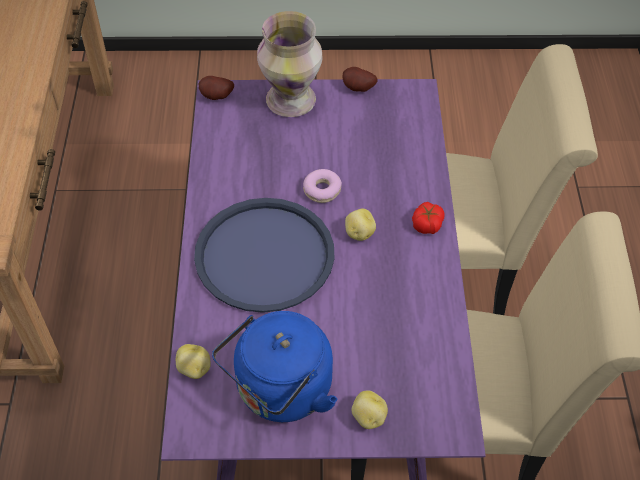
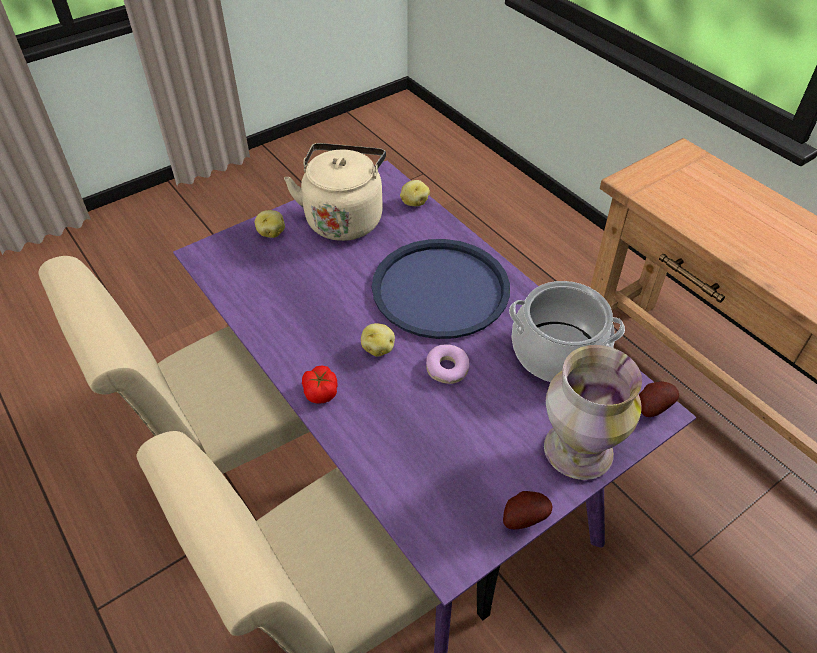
camera: 145 degrees right, 5 degrees down
(233, 158) = (558, 353): none -> cooking pot
(280, 392) = (344, 218): blue kettle -> beige kettle

